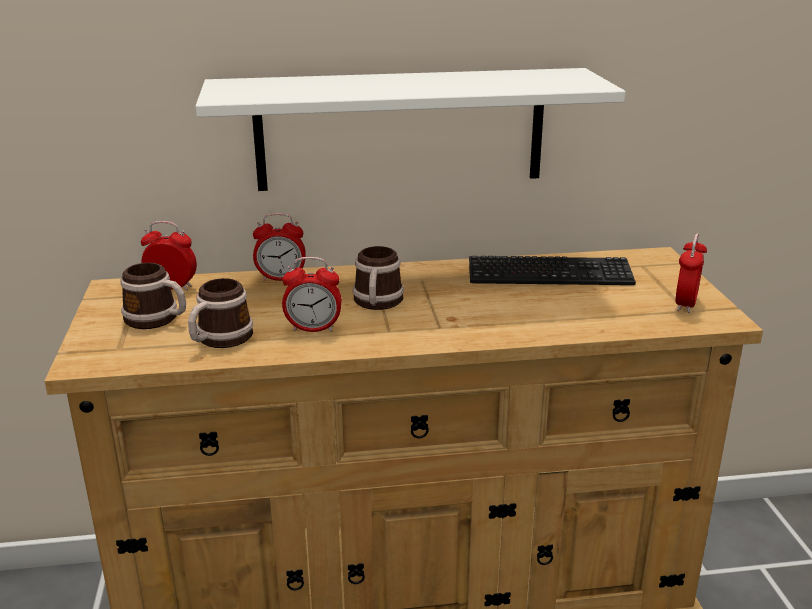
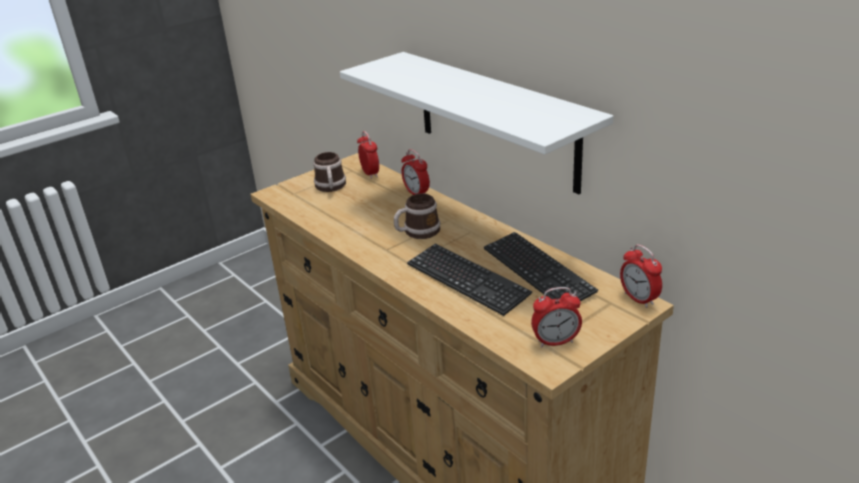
camera: 60 degrees right, 5 degrees up
(219, 340) = (325, 211): mug -> none
(313, 329) = (364, 228): alarm clock -> alarm clock (639, 299)
(523, 309) = (467, 280): none -> keyboard

